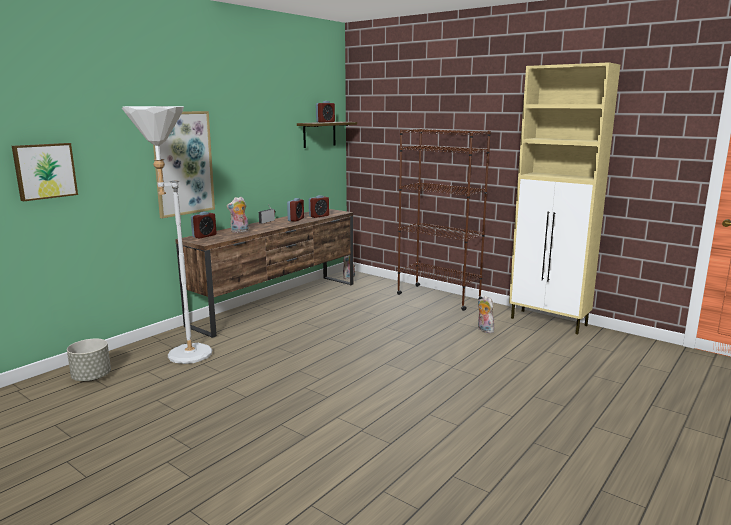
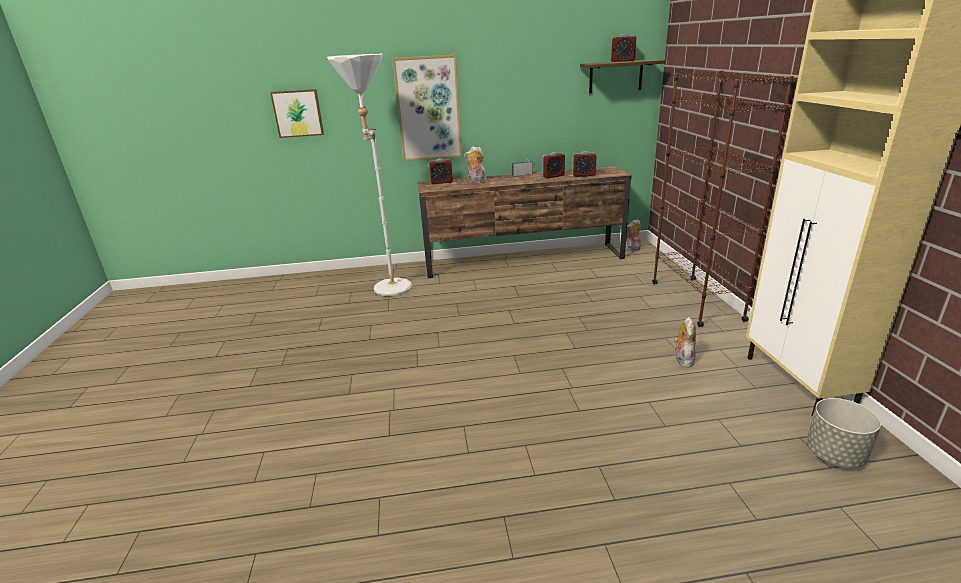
camera: 45 degrees right, 10 degrees up
(91, 377) = (319, 285): grey planter -> grey planter (834, 454)

